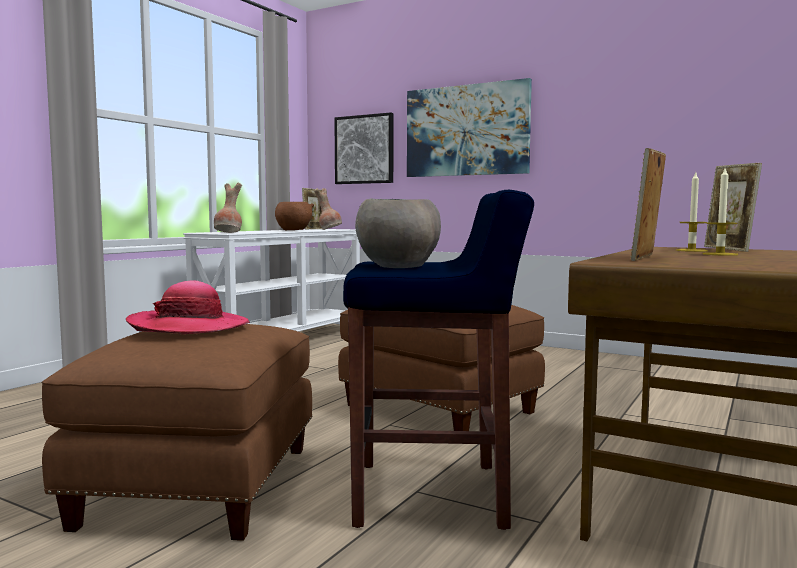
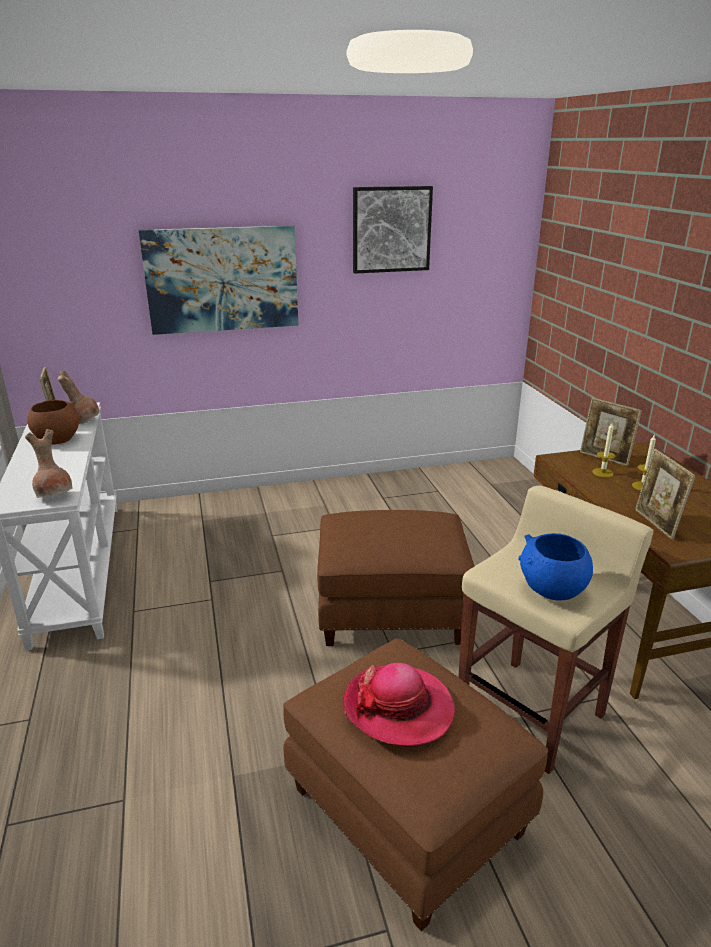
camera: 45 degrees left, 20 degrees up
(364, 149) = (79, 301): picture -> picture (391, 229)
(397, 266) = (552, 591): grey bowl -> blue bowl
(433, 494) = (532, 712): blue stool -> beige stool

